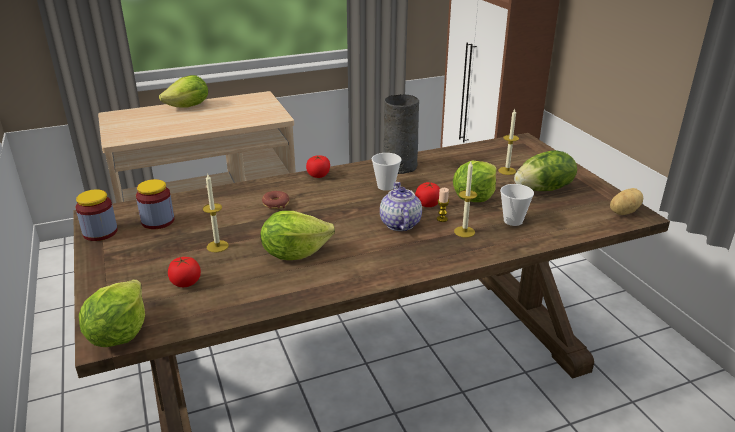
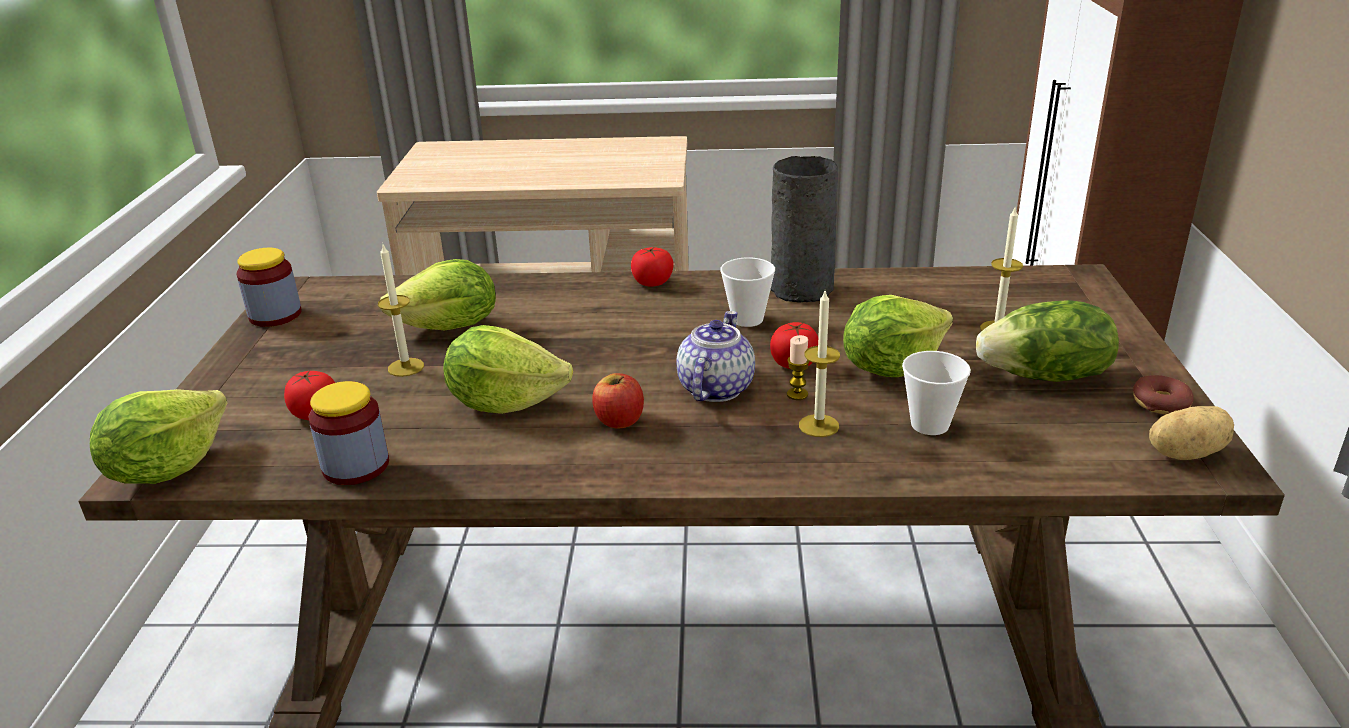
camera: 25 degrees right, 0 degrees up
(158, 221) = (361, 313): jar -> jar (356, 466)
(188, 107) = (544, 147): lettuce -> lettuce (450, 328)
(276, 204) = (546, 317): donut -> donut (1160, 403)
(365, 249) = (619, 420): none -> apple

